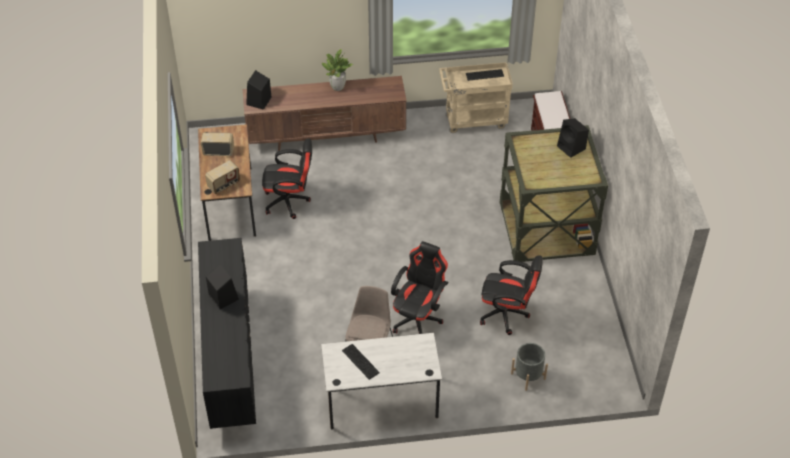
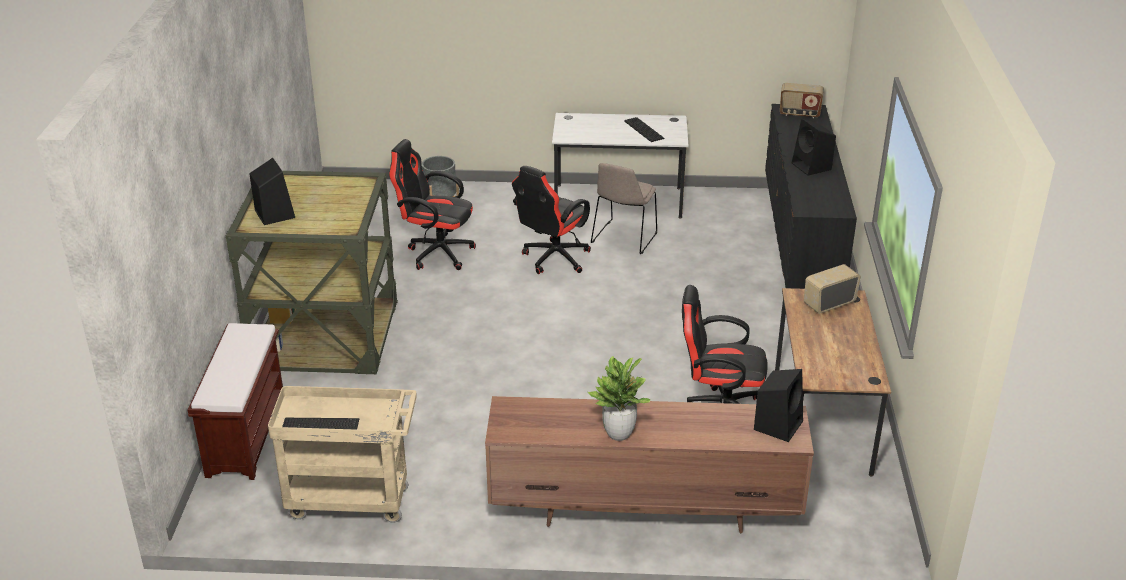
camera: 170 degrees left, 15 degrees down
(218, 151) = (845, 351): radio -> radio (799, 113)

